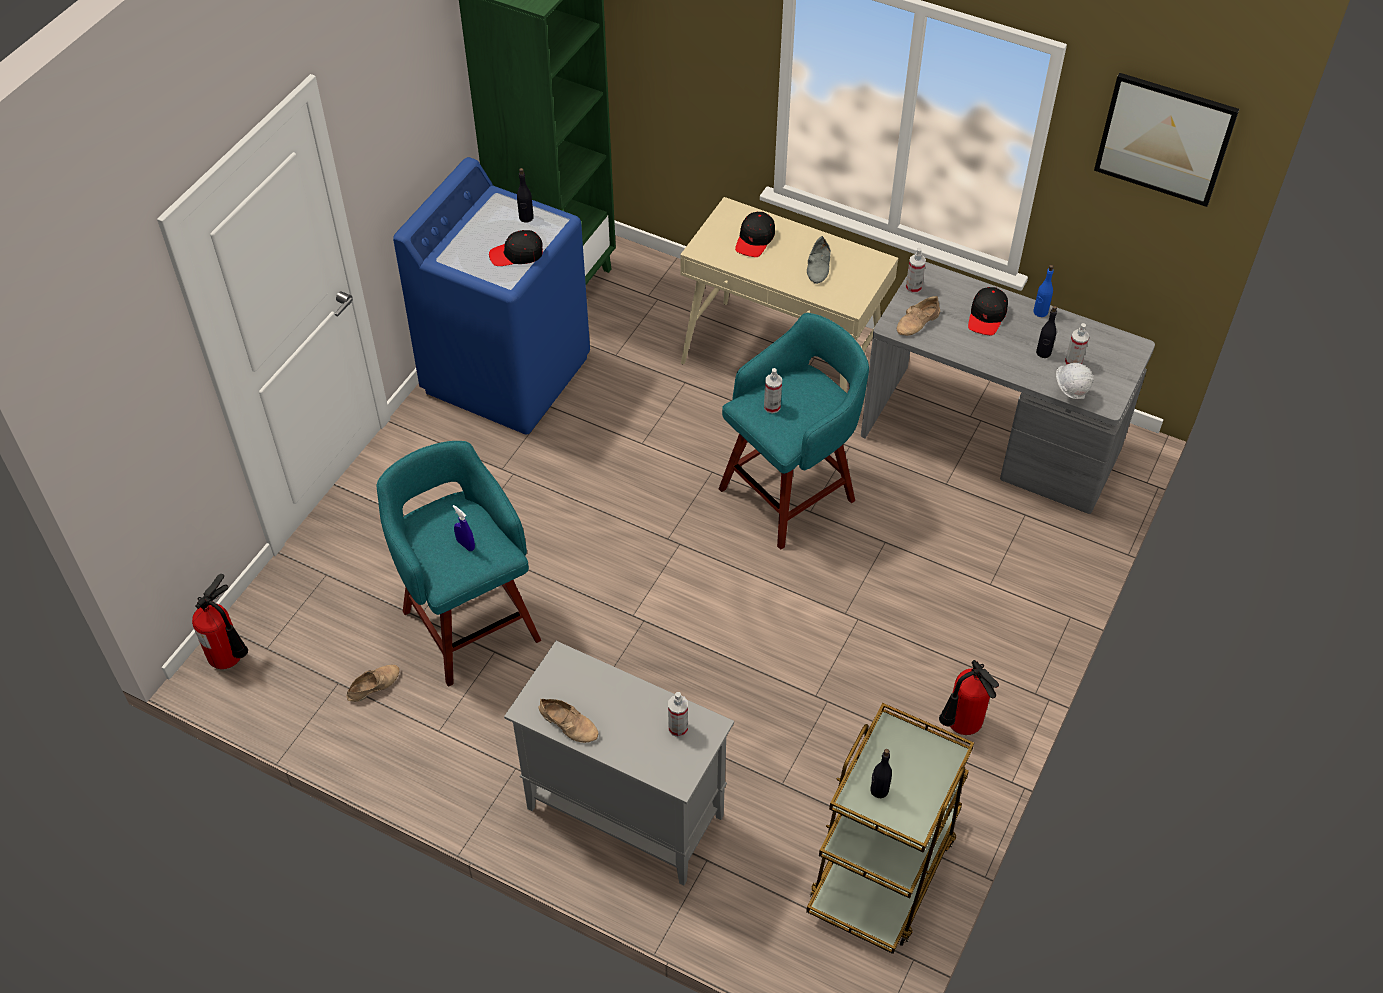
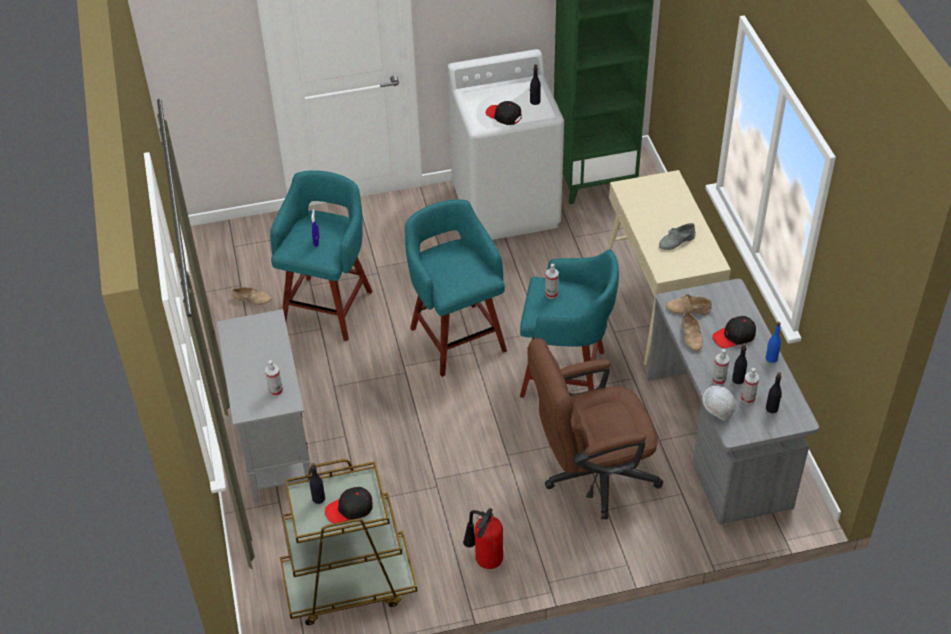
camera: 50 degrees right, 5 degrees down
(232, 658) = (214, 239): fire extinguisher -> none
(507, 373) = (506, 206): blue washing machine -> white washing machine
(569, 723) = (236, 347): beige shoe -> beige shoe (692, 335)
(643, 543) = (457, 337): none -> turquoise stool
(755, 240) = (661, 203): black cap -> black cap (349, 509)
(913, 287) = (714, 290): spray bottle -> spray bottle (718, 379)
(937, 566) = (590, 475): none -> brown office chair
(1101, 355) = (772, 408): none -> black bottle
(1164, 139) = (862, 265): picture -> none

